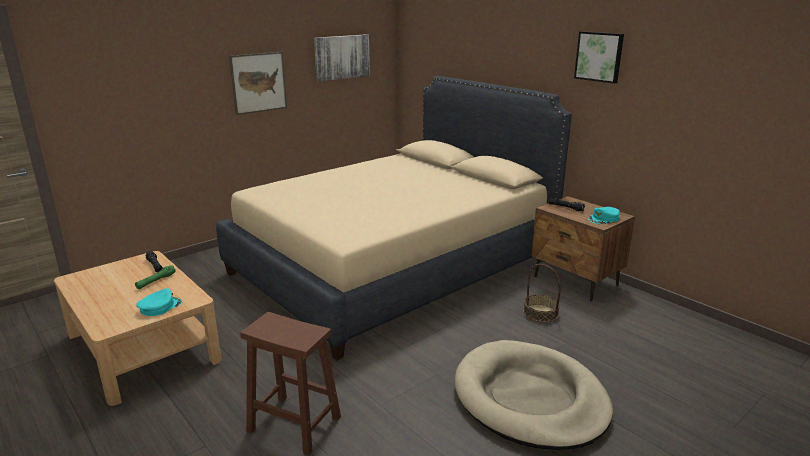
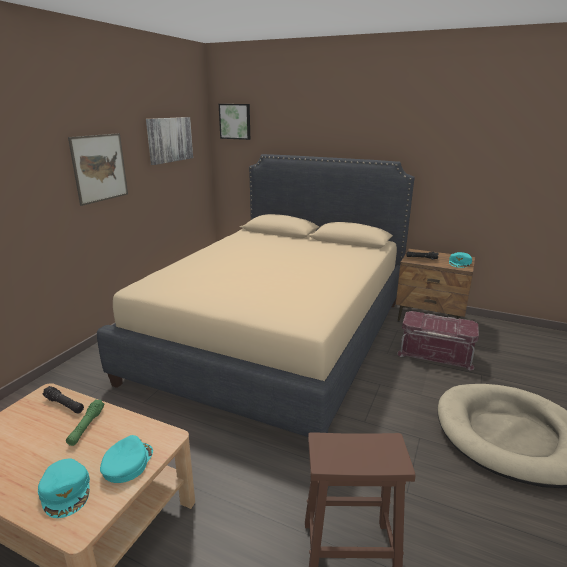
camera: 25 degrees left, 0 degrees up
(115, 311) = (66, 491): none -> turquoise cap
(541, 313) = (435, 352): basket -> red storage box
(599, 56) = (436, 126): picture -> picture (235, 121)

